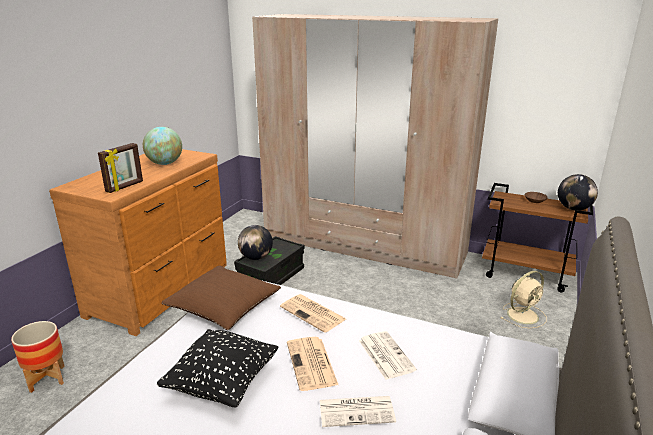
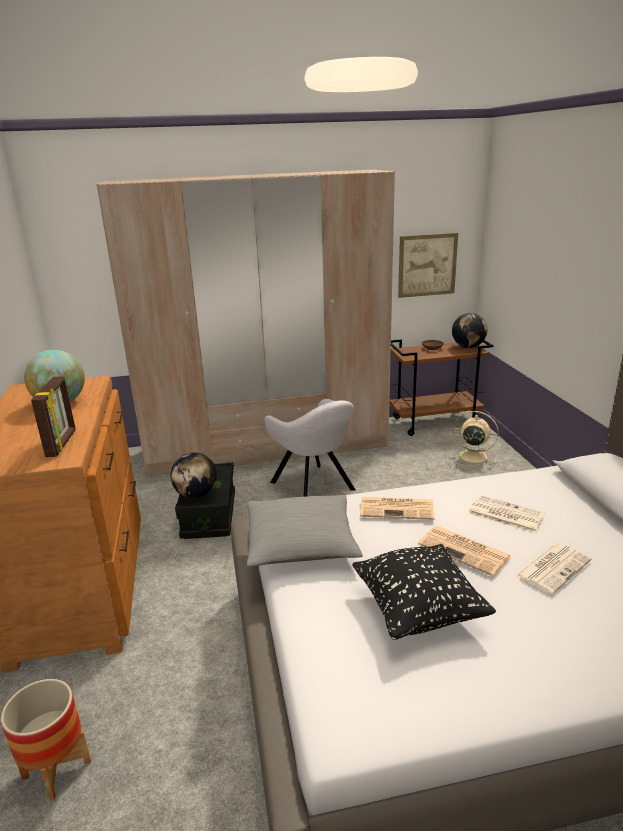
camera: 35 degrees left, 0 degrees up
(224, 307) = (301, 543): brown pillow -> grey pillow
(360, 287) = (314, 487): none -> grey armchair
(523, 315) = (471, 456): beige fan -> beige fan turned 90 degrees counterclockwise
(548, 118) = (427, 265): none -> picture

